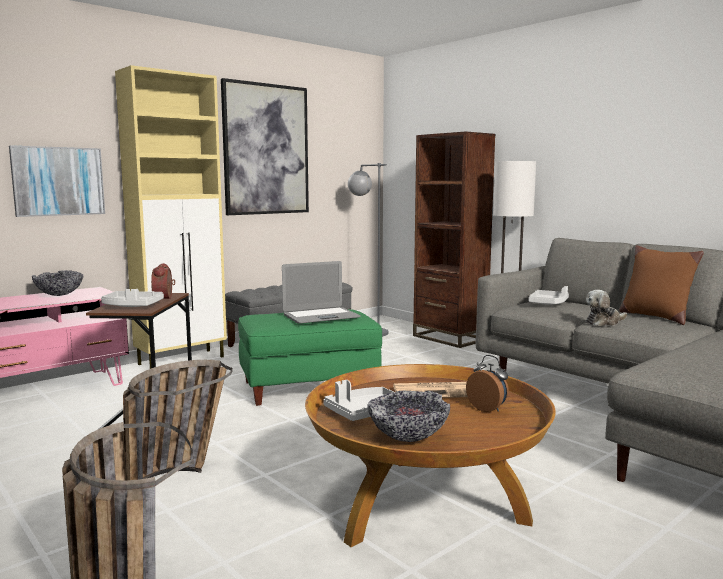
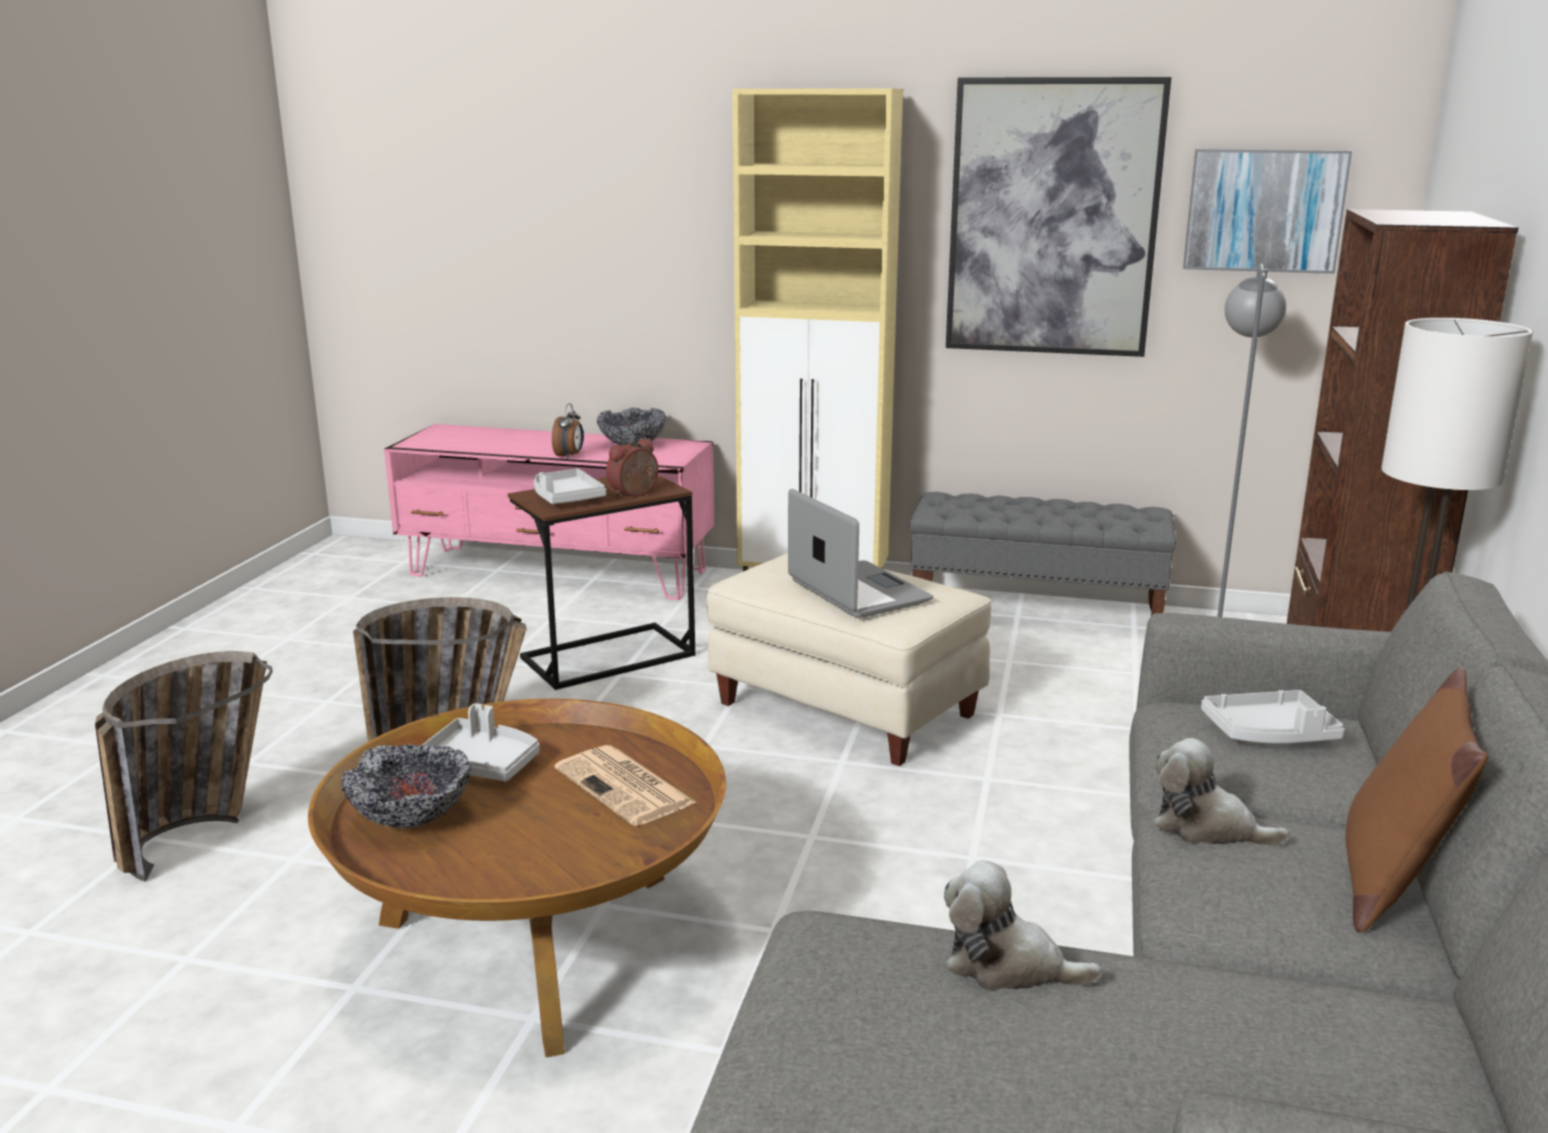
camera: 55 degrees right, 10 degrees up
(58, 181) = (663, 272): picture -> picture (1264, 210)
(308, 387) = (847, 708): green ottoman -> beige ottoman
(321, 316) = (857, 592): laptop -> laptop turned 150 degrees counterclockwise
(488, 409) = (585, 845): alarm clock -> alarm clock (569, 456)
(684, 356) = (1007, 965): none -> plush toy

